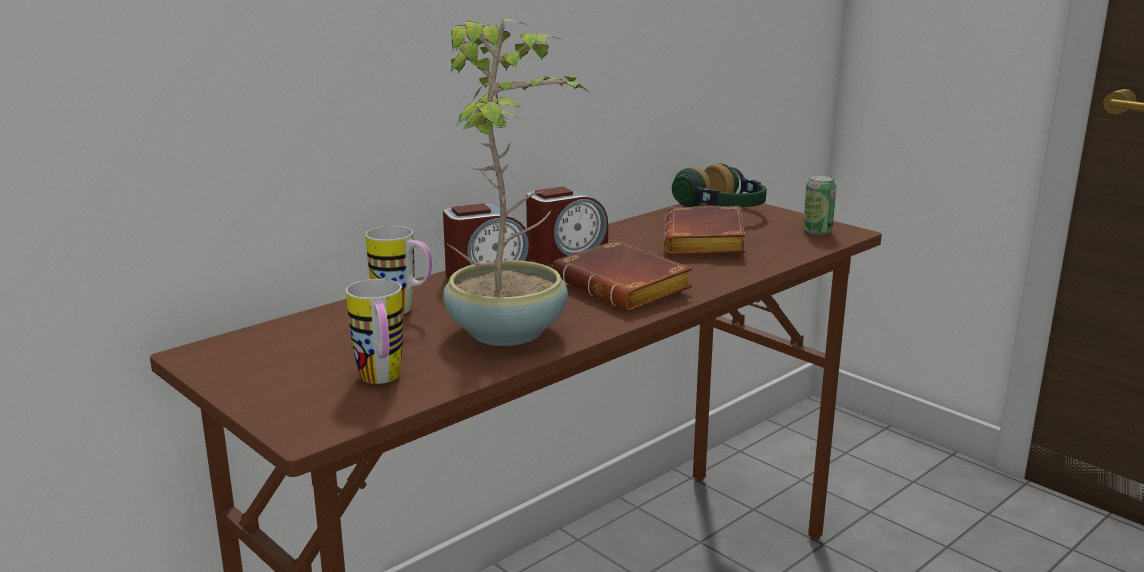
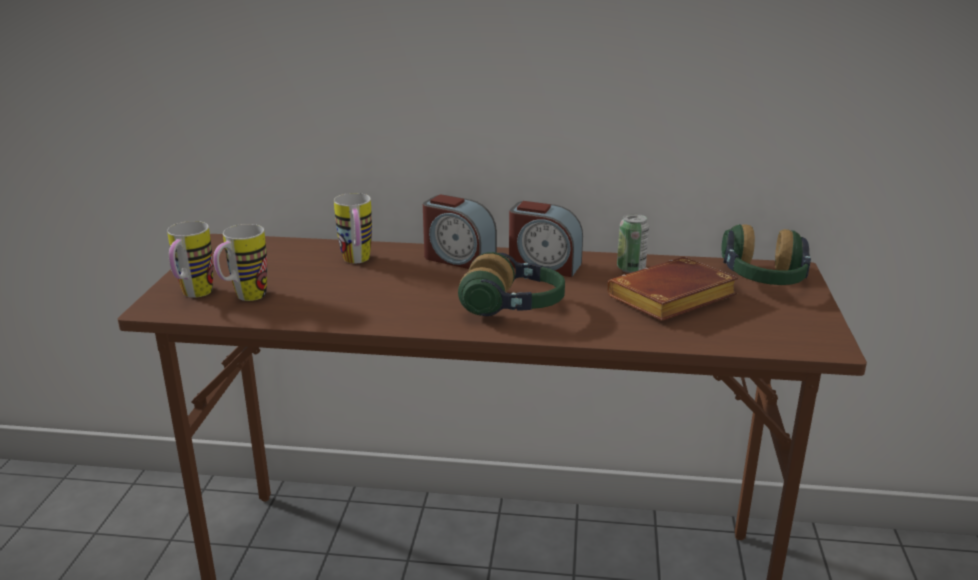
camera: 50 degrees right, 5 degrees up
(317, 404) = (193, 296): none -> mug
(509, 331) = (370, 302): potted plant -> none
(626, 287) = (513, 307): brown book -> headphones
(817, 231) = (800, 333): can -> can (631, 268)

